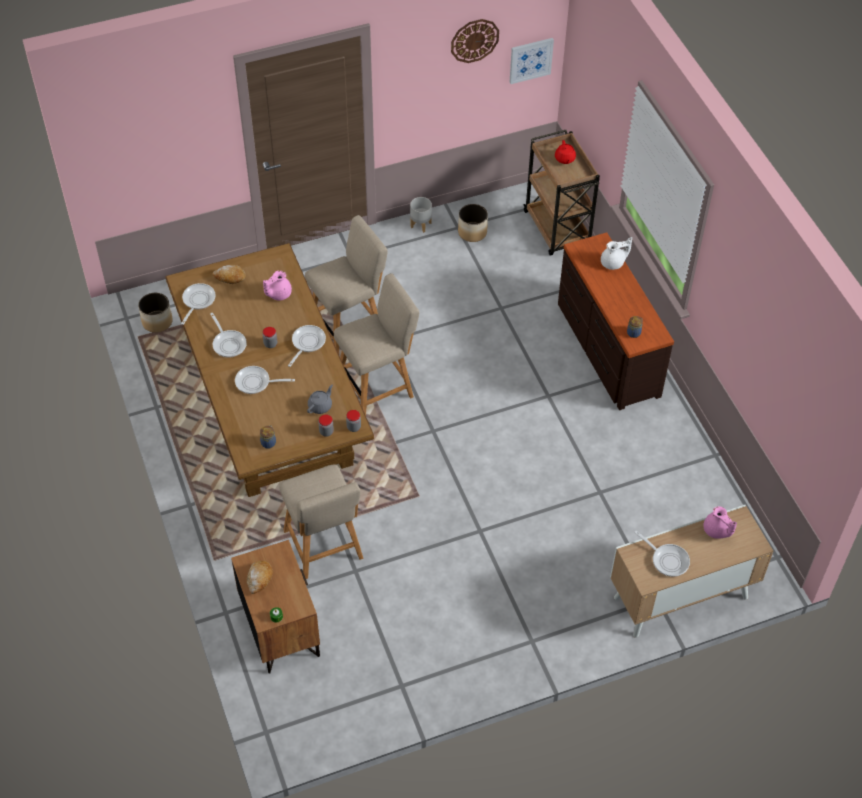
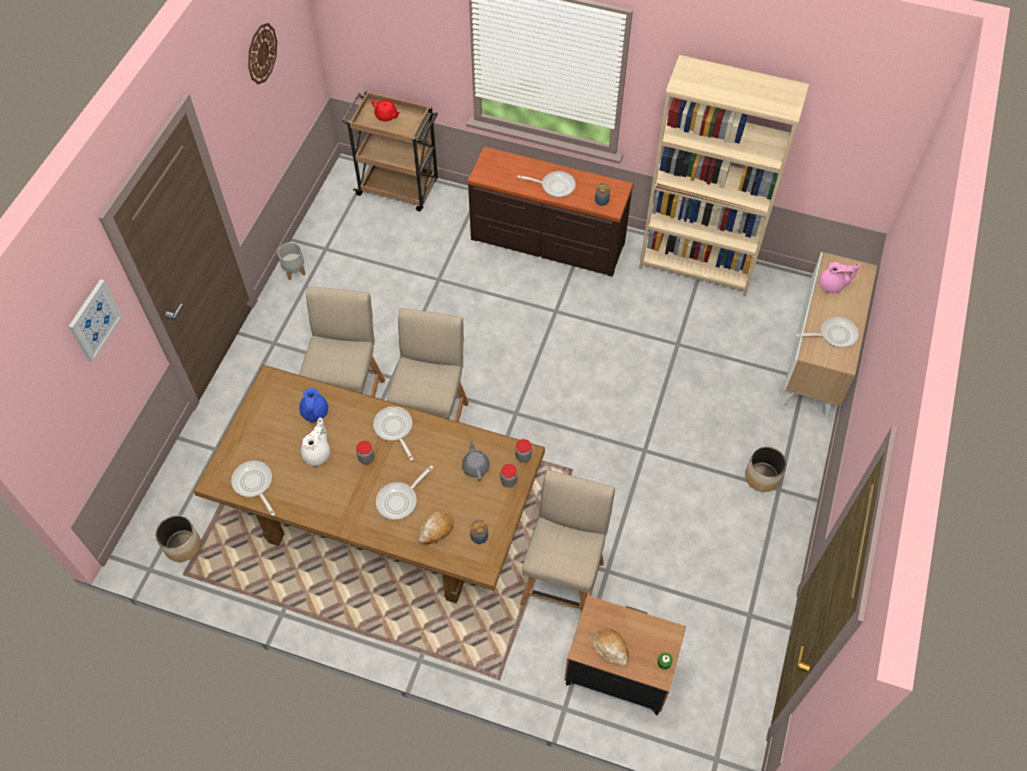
camera: 50 degrees left, 5 degrees up
(228, 343) = (331, 492): frying pan -> frying pan (555, 186)
(230, 277) = (254, 438): bread -> bread (436, 530)
(278, 294) = (314, 413): pink teapot -> blue teapot
(324, 548) = (563, 578): beige chair -> beige chair turned 90 degrees counterclockwise
(472, 232) = (341, 243): planter -> planter (762, 476)
(530, 60) = (300, 46): picture -> picture (94, 320)
(613, 263) = (519, 164): white teapot -> white teapot (317, 453)
(692, 458) = (697, 265): none -> beige bookcase

